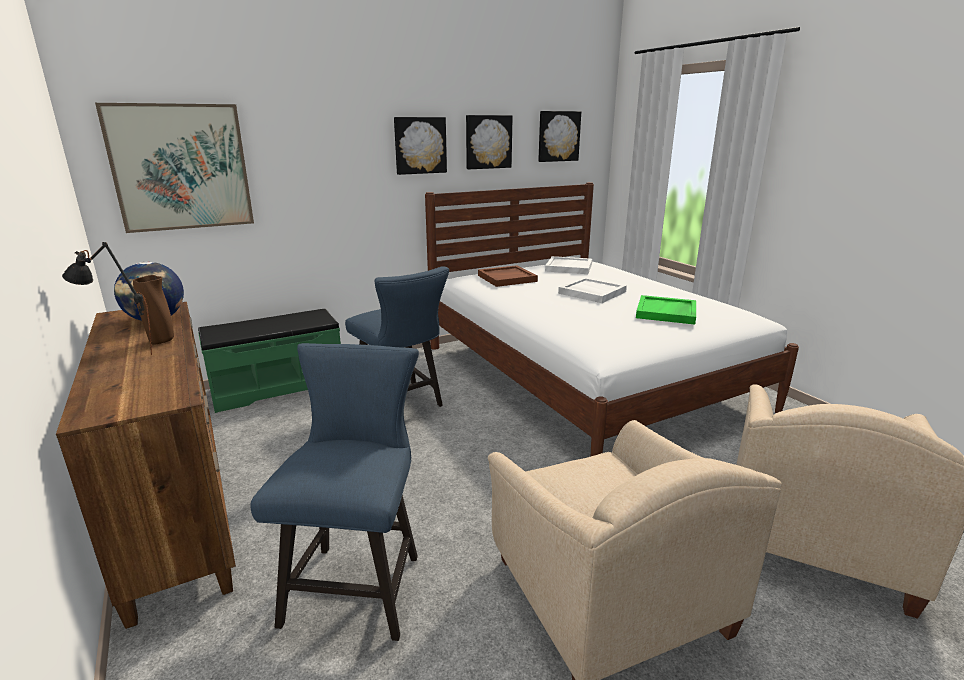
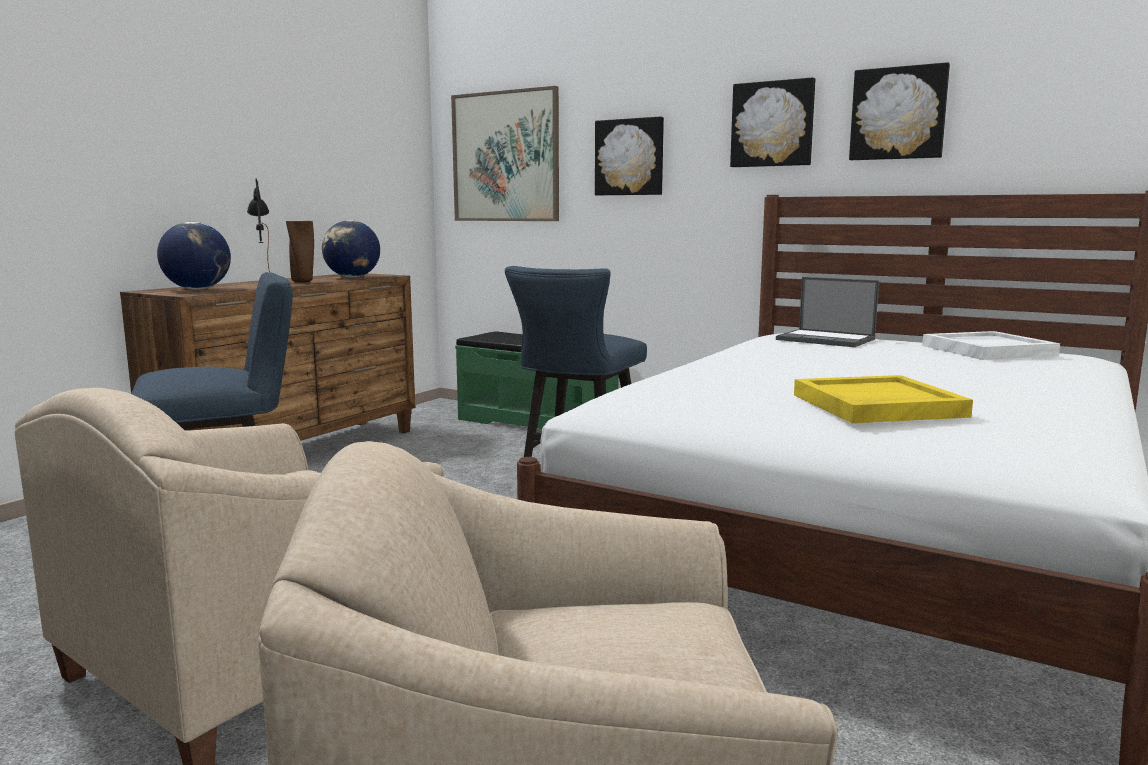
camera: 60 degrees right, 10 degrees down
(130, 390) = (197, 289): none -> globe
(507, 278) = (827, 339): brown tray -> laptop
(558, 136) = (1073, 95): picture -> picture (630, 157)
(591, 292) = (871, 369): white tray -> none
(666, 312) = (877, 406): green tray -> yellow tray

